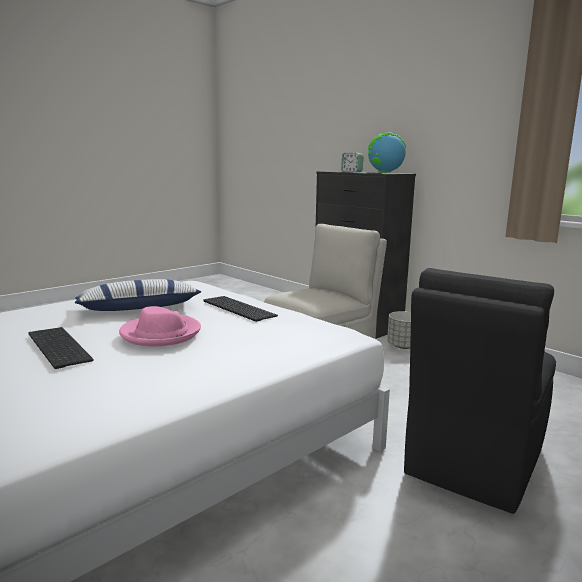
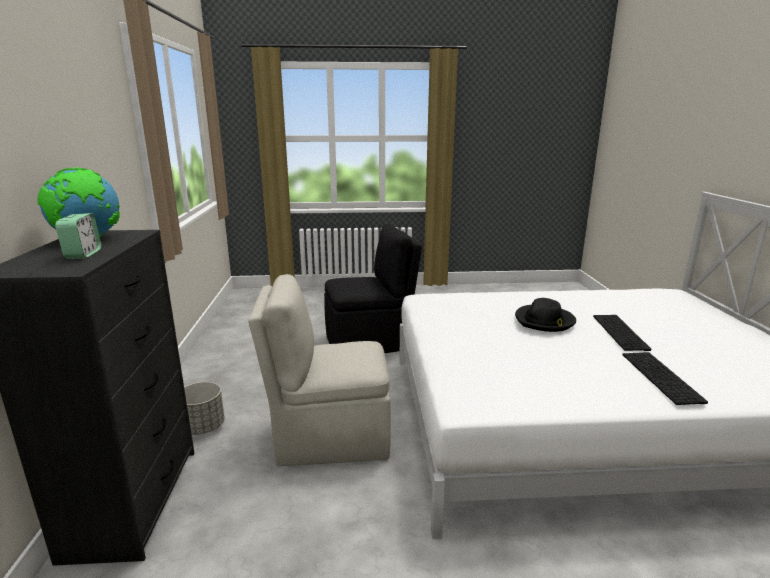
camera: 140 degrees left, 5 degrees up
(138, 308) = (552, 362): pillow -> none
(161, 334) = (544, 321): pink hat -> black hat
(236, 308) = (463, 334): keyboard -> keyboard (663, 377)

